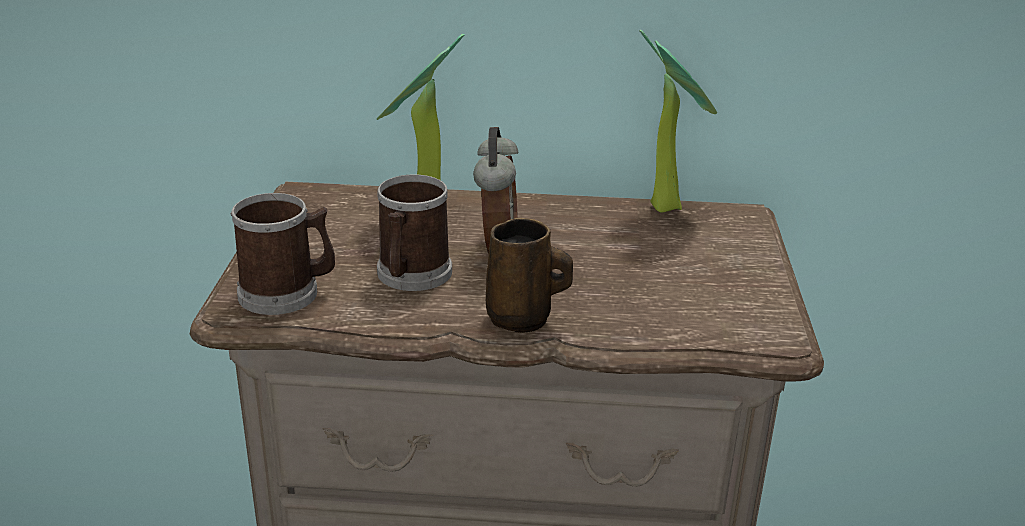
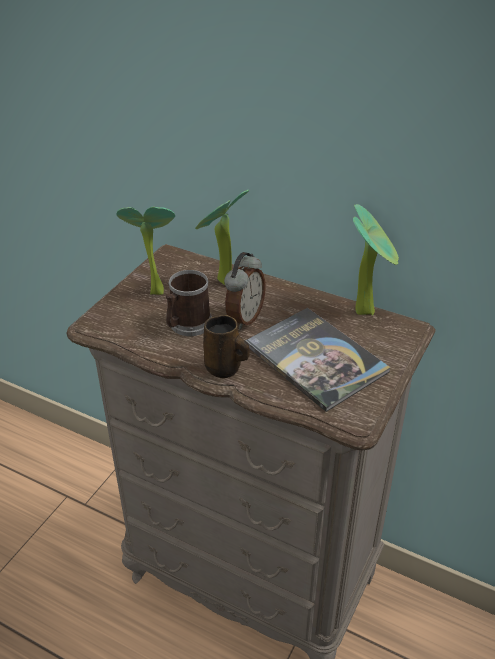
camera: 25 degrees right, 10 degrees up
(287, 293) = (120, 320): mug -> none
(315, 241) = (154, 289): none -> potted plant
(650, 276) = (315, 358): none -> book

